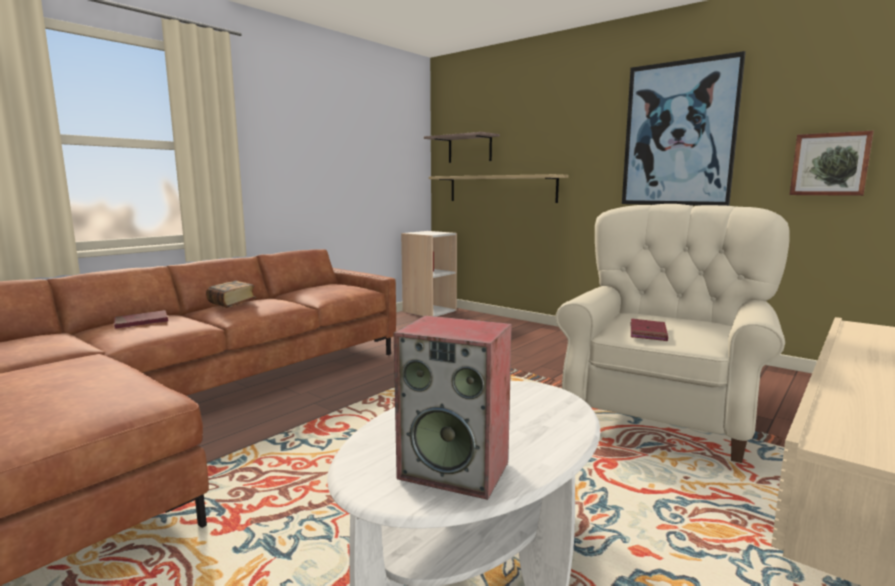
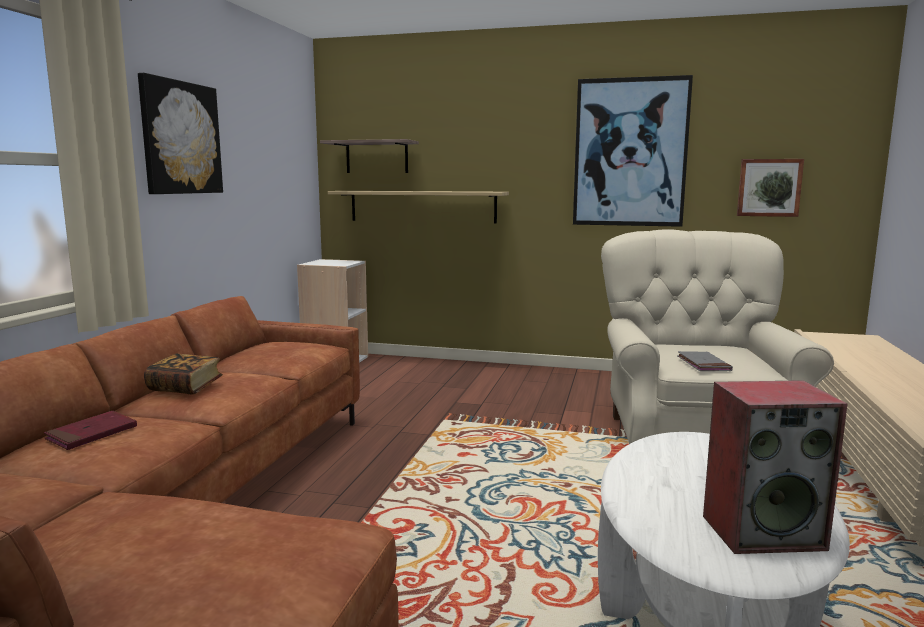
camera: 25 degrees left, 0 degrees up
(290, 133) = (180, 138): none -> picture
(648, 332) = (703, 364): red book -> grey book

